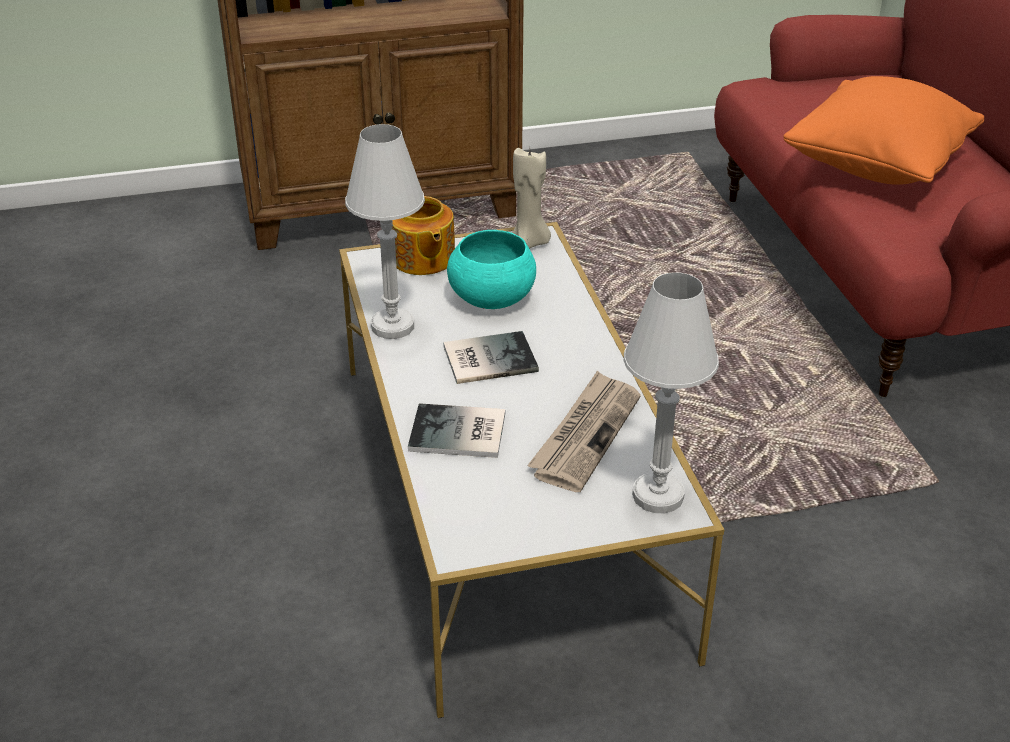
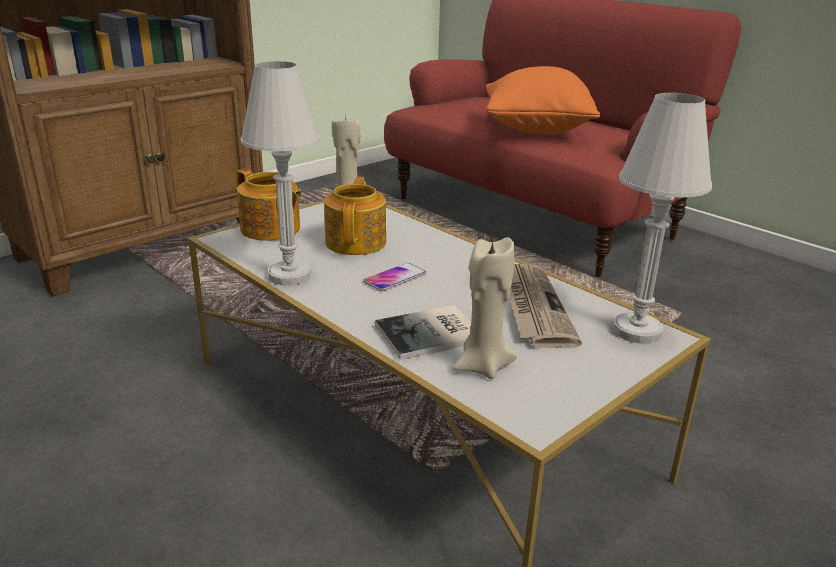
camera: 30 degrees left, 10 degrees down
(471, 482) = (482, 366): none -> beige candle
(487, 358) = (394, 278): book -> phone
(492, 299) = (357, 242): turquoise bowl -> teapot

